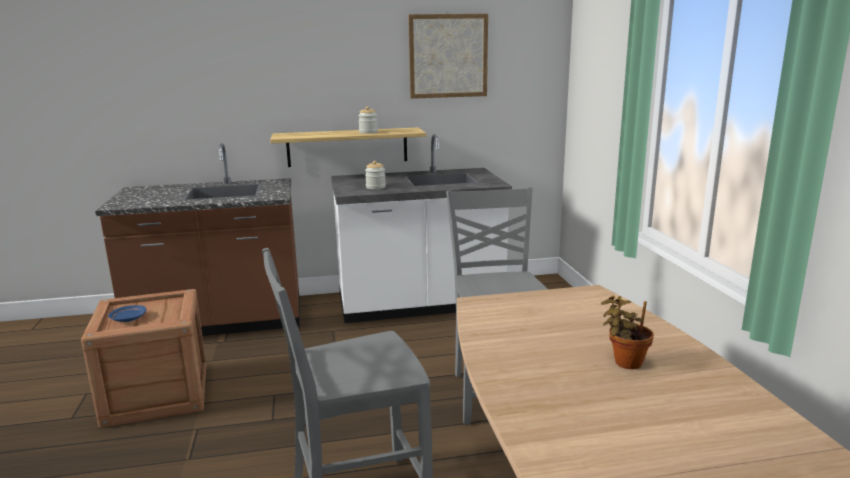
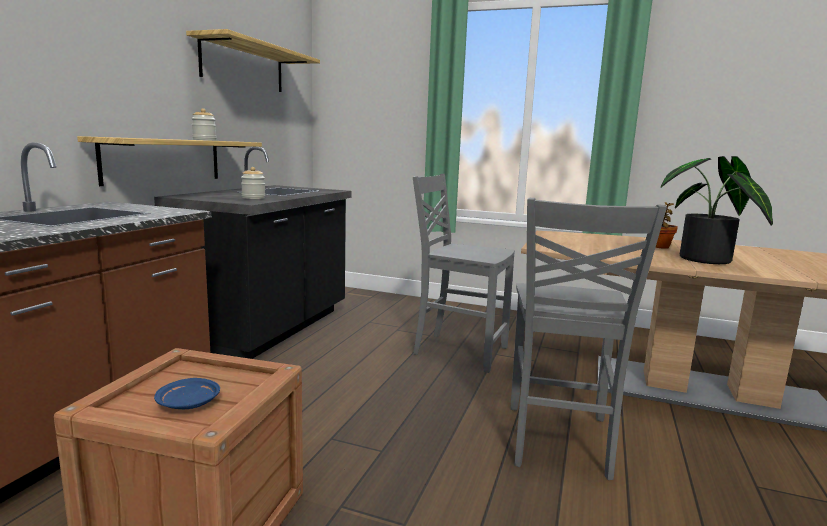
camera: 60 degrees left, 5 degrees down
(419, 304) = (268, 330): white counter -> black counter
(448, 55) = (243, 66): picture -> shelf
(566, 401) = (706, 261): none -> potted plant

